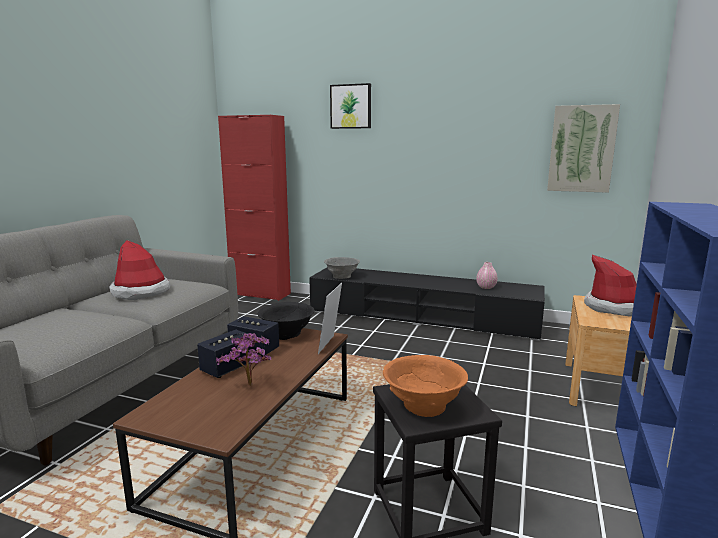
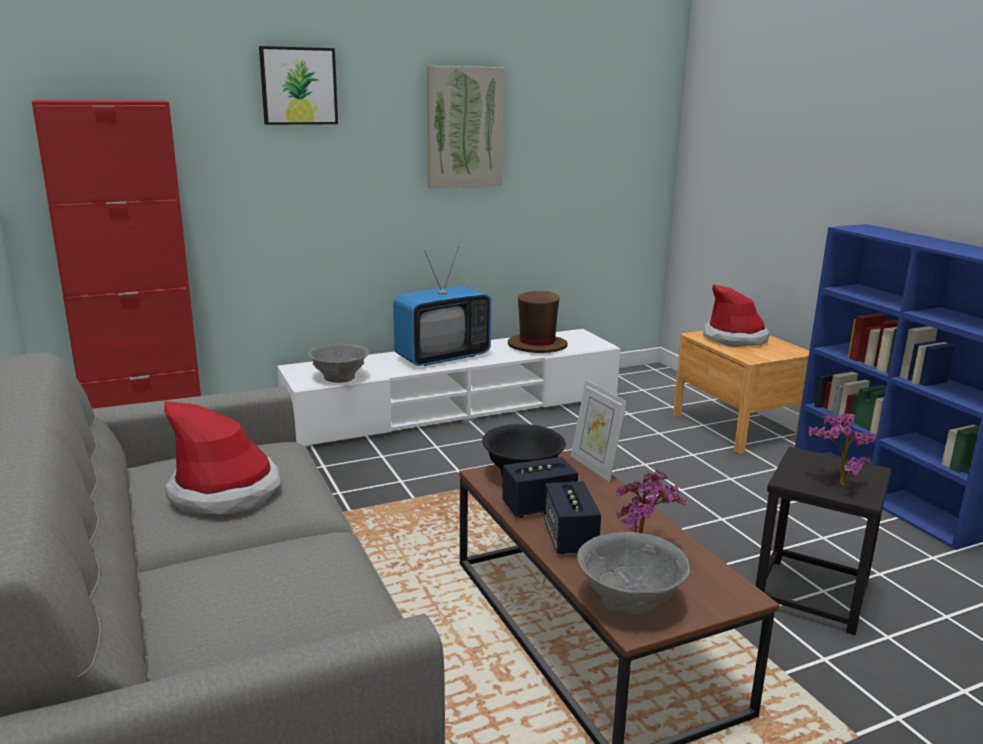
camera: 45 degrees left, 5 degrees up
(170, 406) = (630, 602): none -> grey bowl
(414, 280) = (442, 357): none -> television
(422, 317) = (456, 409): black tv stand -> white tv stand
(423, 406) = (836, 482): orange bowl -> potted plant
(486, 287) = (537, 346): pink vase -> brown hat
(581, 149) = (613, 151): picture -> picture (464, 127)

